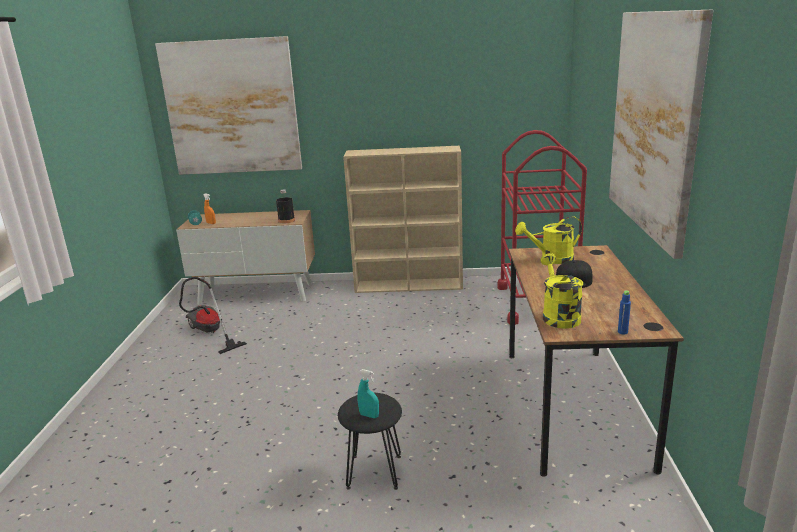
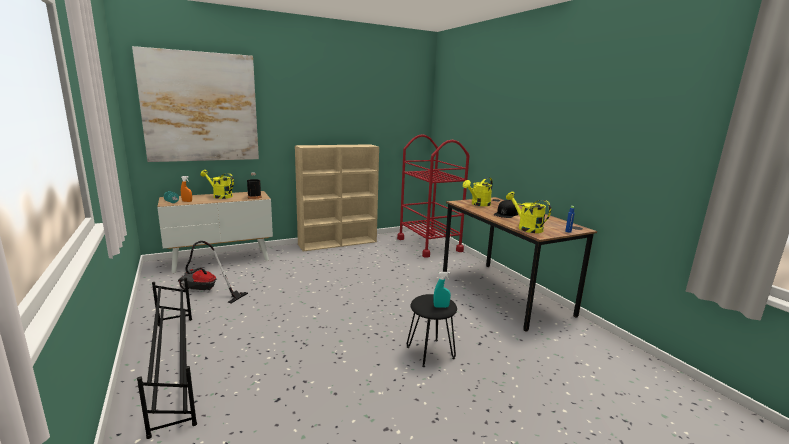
camera: 30 degrees left, 5 degrees down
(116, 417) = (174, 365): none -> black shoe rack
(252, 216) = (220, 196): none -> yellow watering can
(654, 123) = (548, 117): picture -> none

